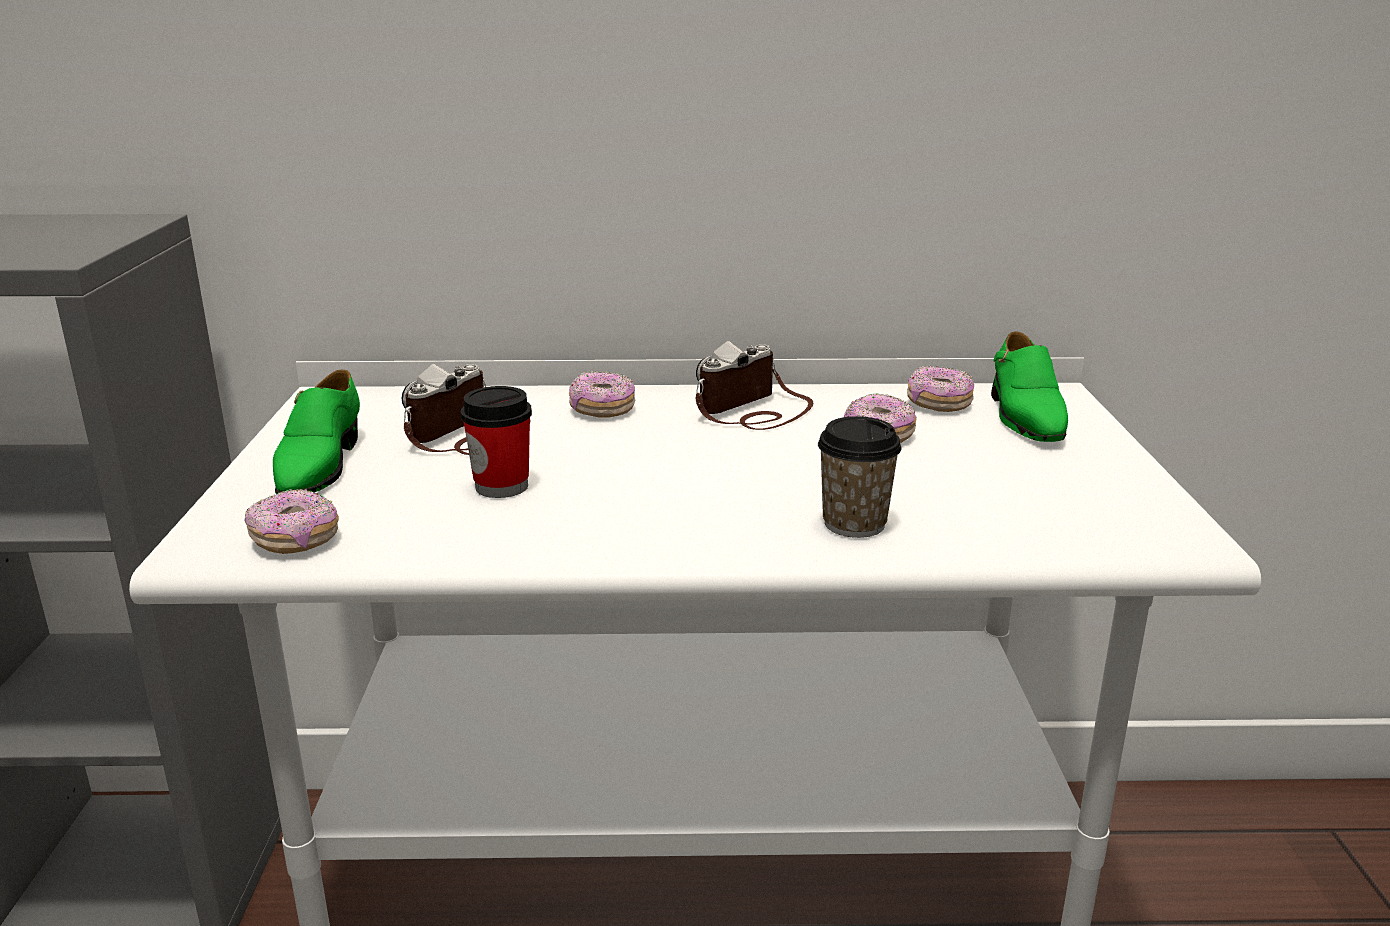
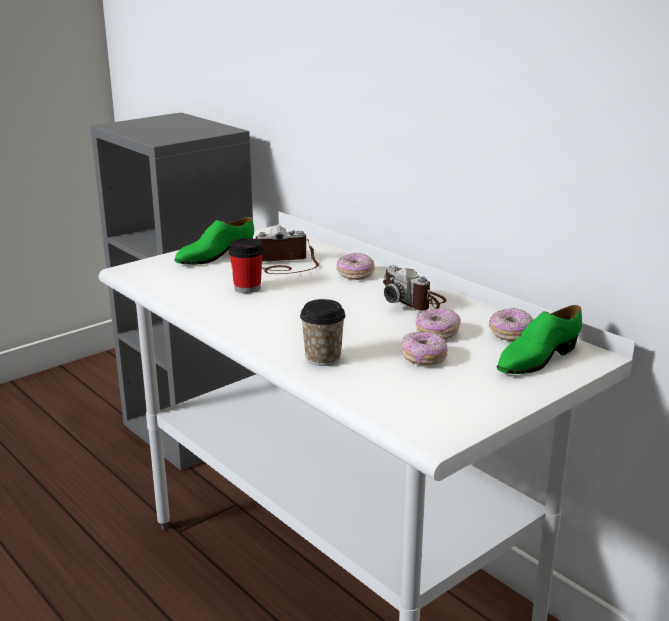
camera: 50 degrees right, 0 degrees up
(296, 540) = (154, 278): donut -> donut (424, 358)
(753, 411) = (414, 300): camera -> camera turned 135 degrees counterclockwise

